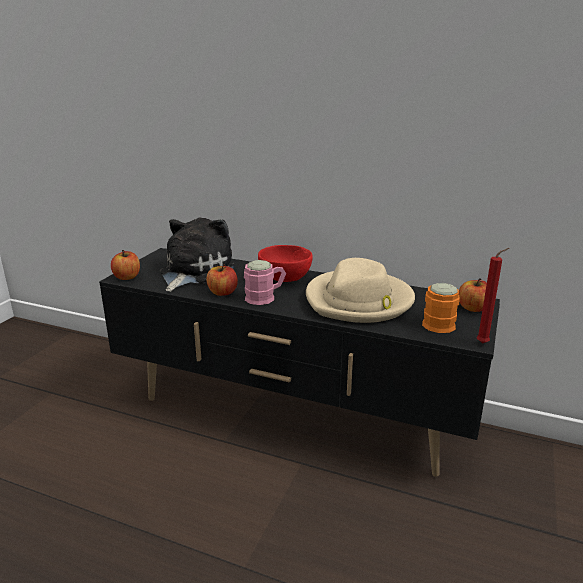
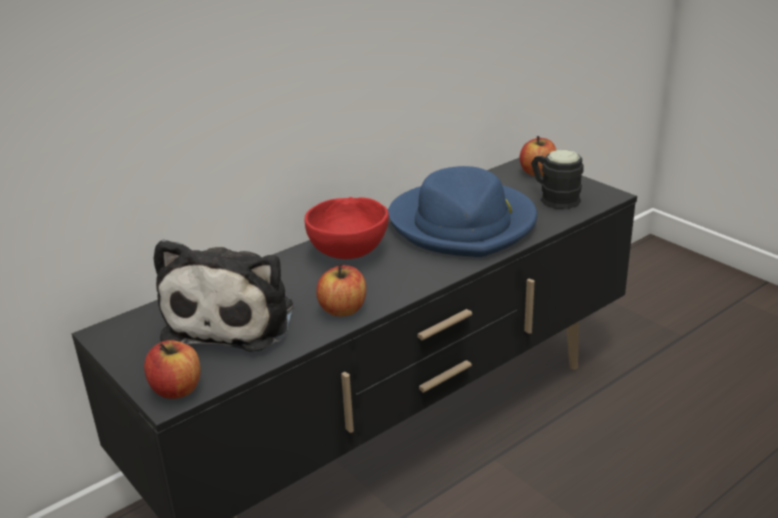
camera: 60 degrees left, 5 degrees up
(194, 272) = (234, 319): plush toy -> plush toy turned 135 degrees counterclockwise
(265, 297) = (393, 280): pink mug -> none
(359, 301) = (463, 223): beige hat -> blue hat
(438, 322) = (553, 198): orange mug -> black mug
(484, 343) = (615, 192): red candle -> none

